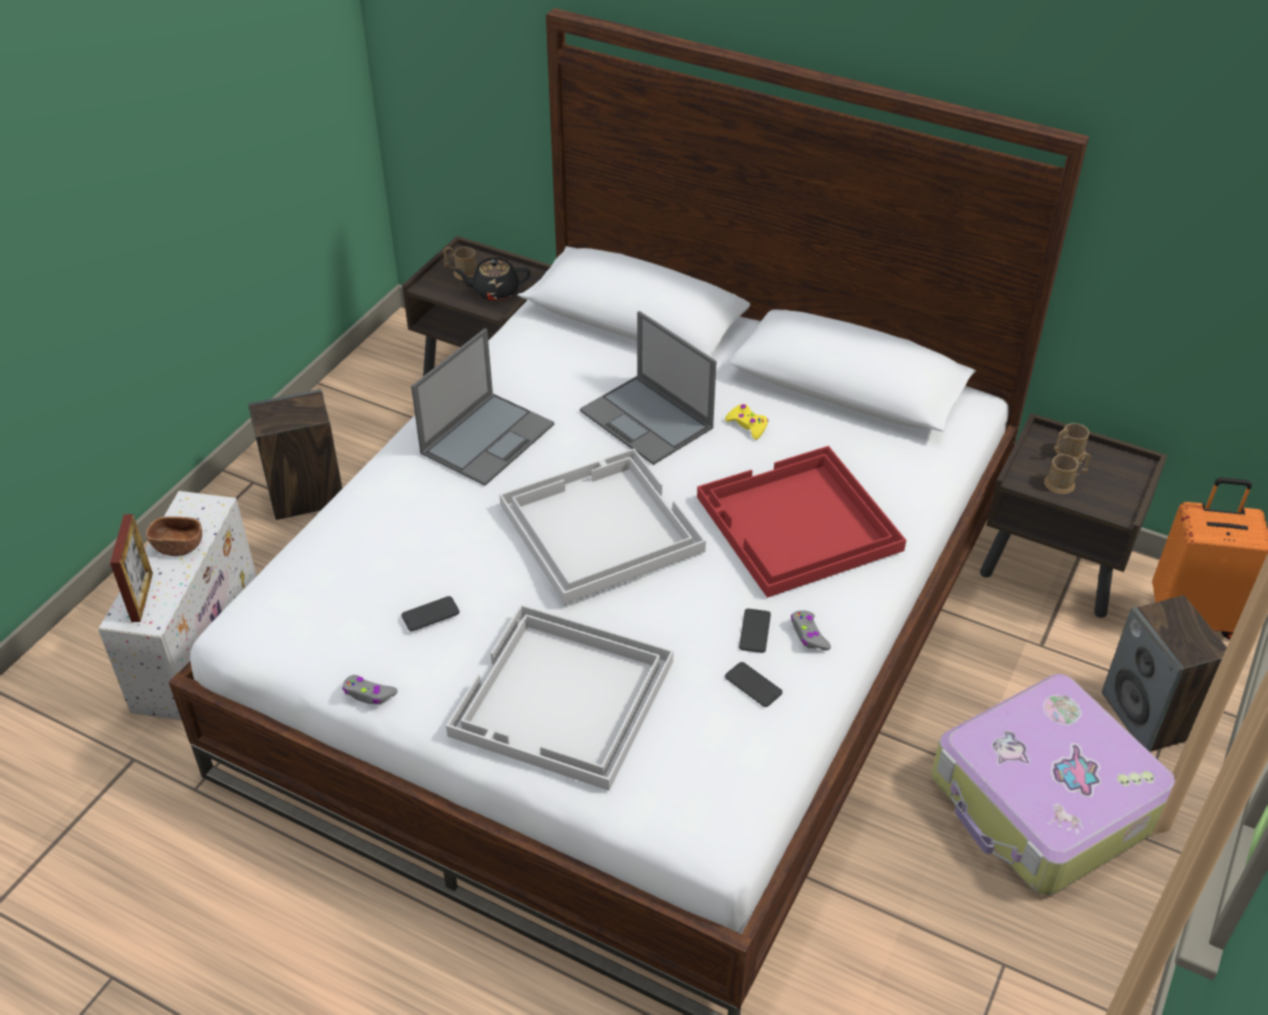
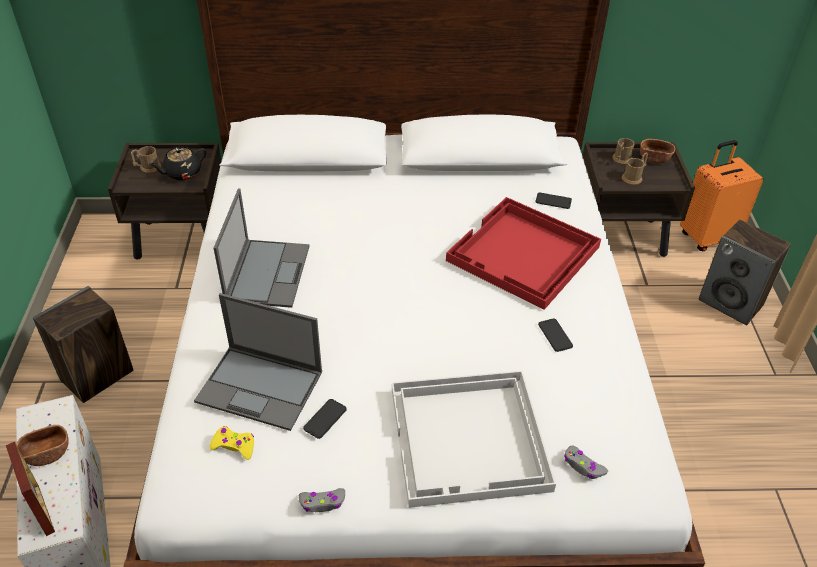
camera: 30 degrees left, 0 degrees up
(598, 527) = (398, 306): white tray -> none
(648, 420) = (371, 221): laptop -> laptop (261, 387)
(747, 425) = (439, 202): yellow game controller -> yellow game controller (234, 446)
(753, 685) = (584, 372): phone -> phone (553, 201)
(808, 635) = (588, 324): grey game controller -> grey game controller (583, 466)
(1045, 802) = (720, 378): suitcase -> none
(1118, 468) = (654, 158): none -> brown bowl

